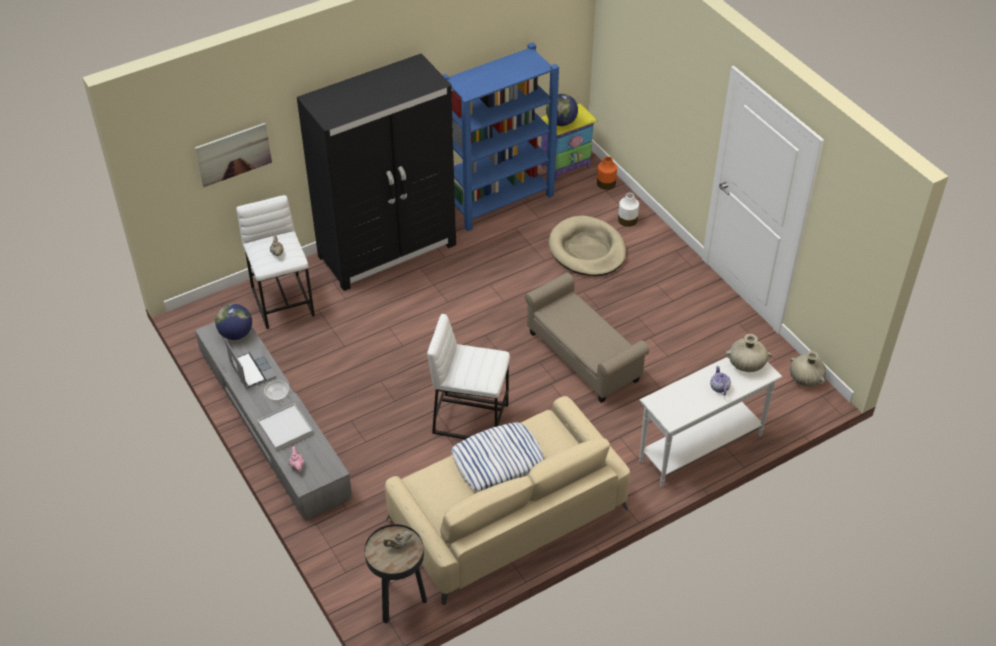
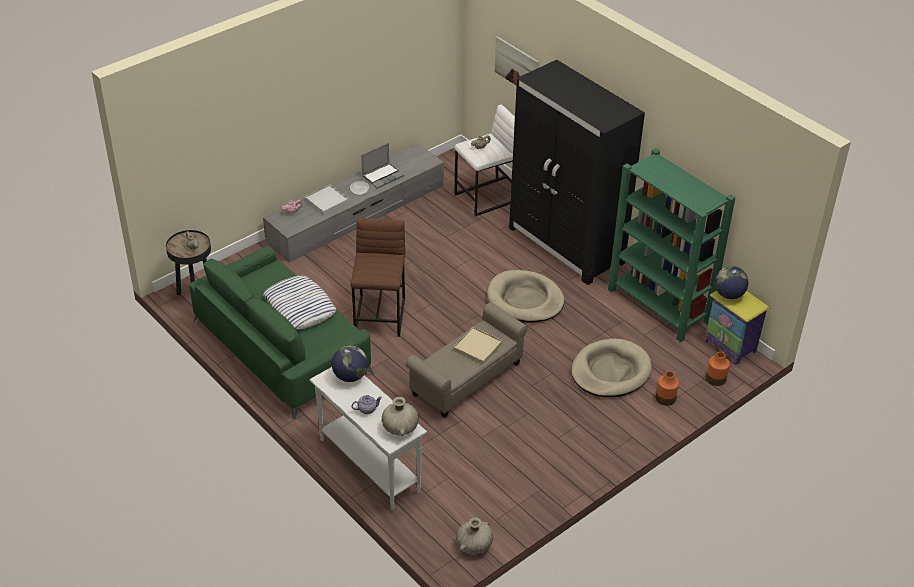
camera: 80 degrees right, 5 degrees down
(236, 334) = (418, 163): globe -> globe (350, 376)
(469, 295) = (525, 300): none -> beige dog bed
(470, 418) = (380, 316): white stool -> brown stool
(499, 200) = (659, 306): blue bookcase -> green bookcase
(506, 514) = (282, 346): beige sofa -> green sofa
(578, 321) = (477, 347): none -> beige tray
(627, 220) = (665, 398): white vase -> orange vase

